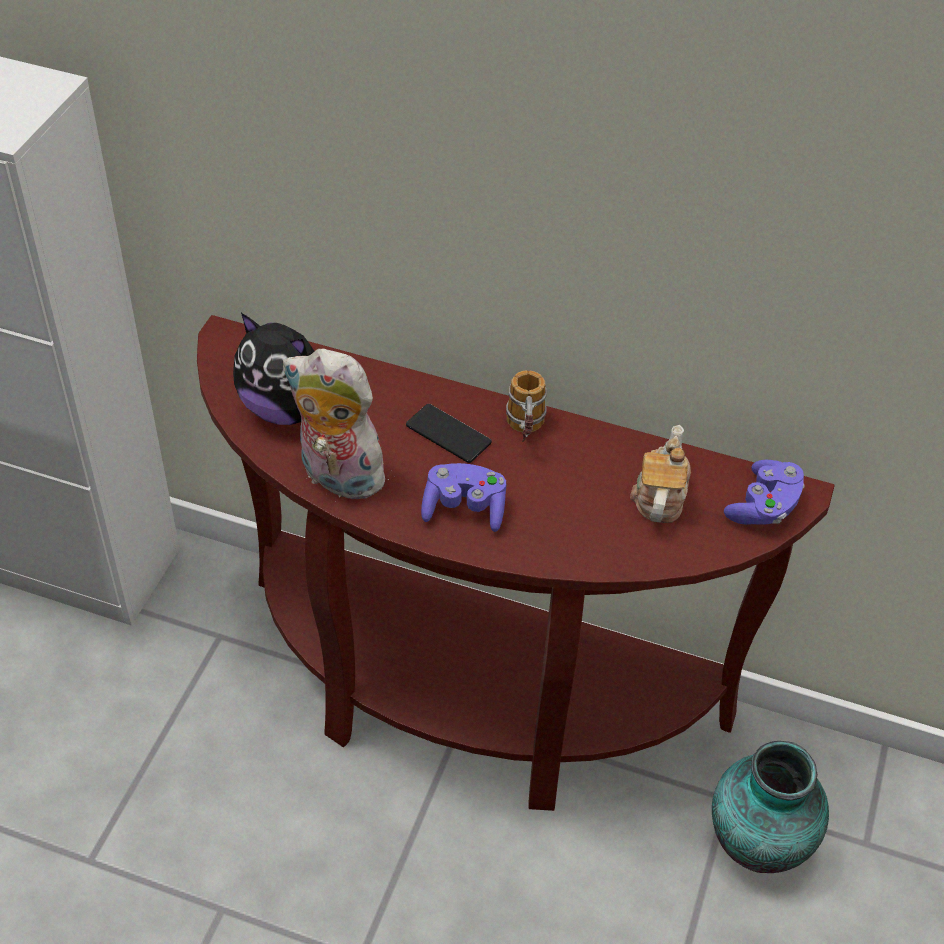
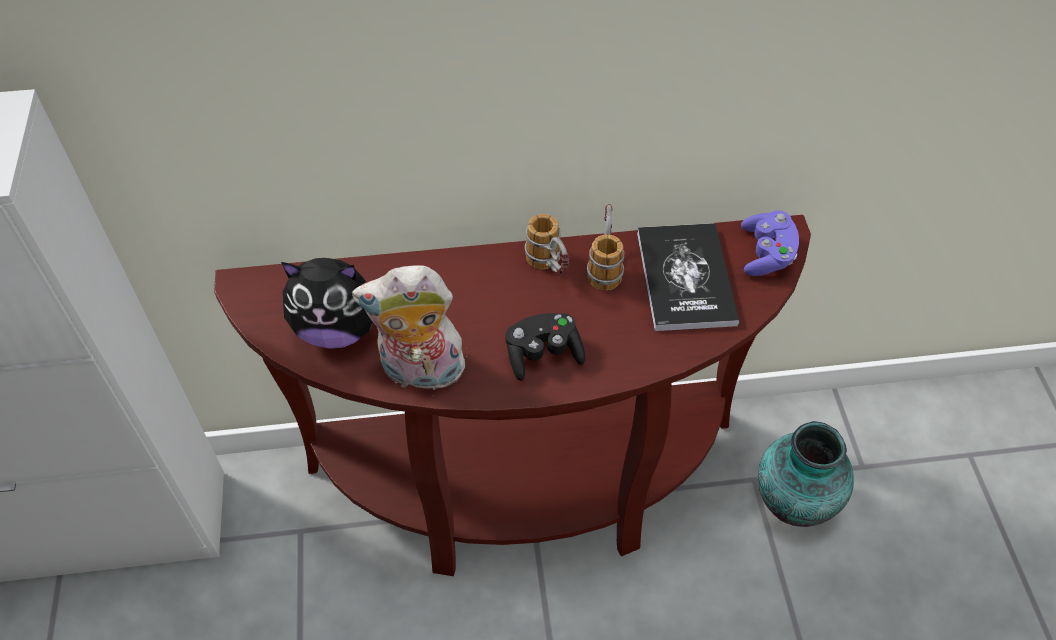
camera: 25 degrees left, 5 degrees up
(448, 434) = (489, 295): phone -> none
(464, 509) = (543, 355): purple game controller -> black game controller
(583, 451) = (604, 264): none -> mug
(659, 496) = (685, 278): teapot -> book

